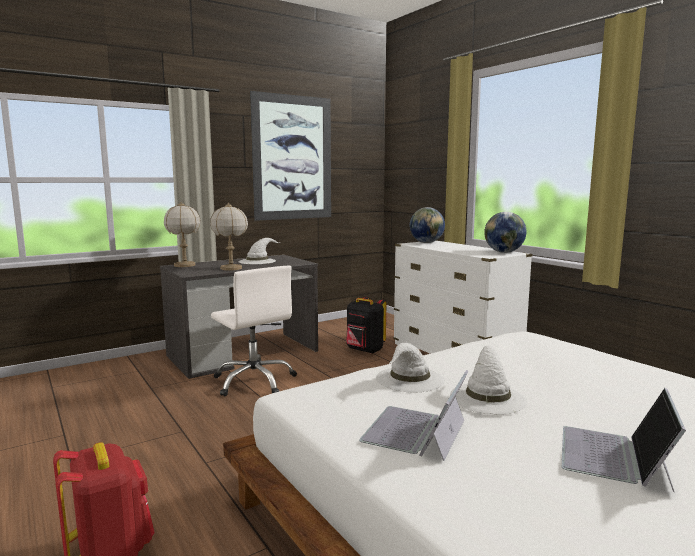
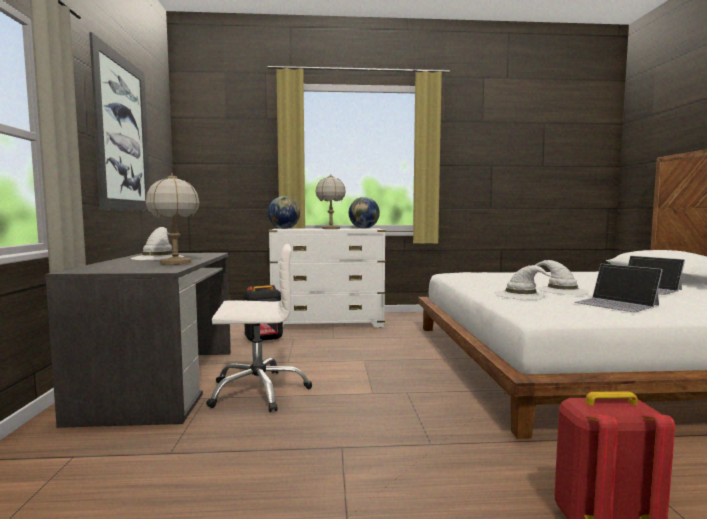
camera: 60 degrees left, 5 degrees down
(184, 265) = (88, 269): table lamp -> table lamp (330, 228)

